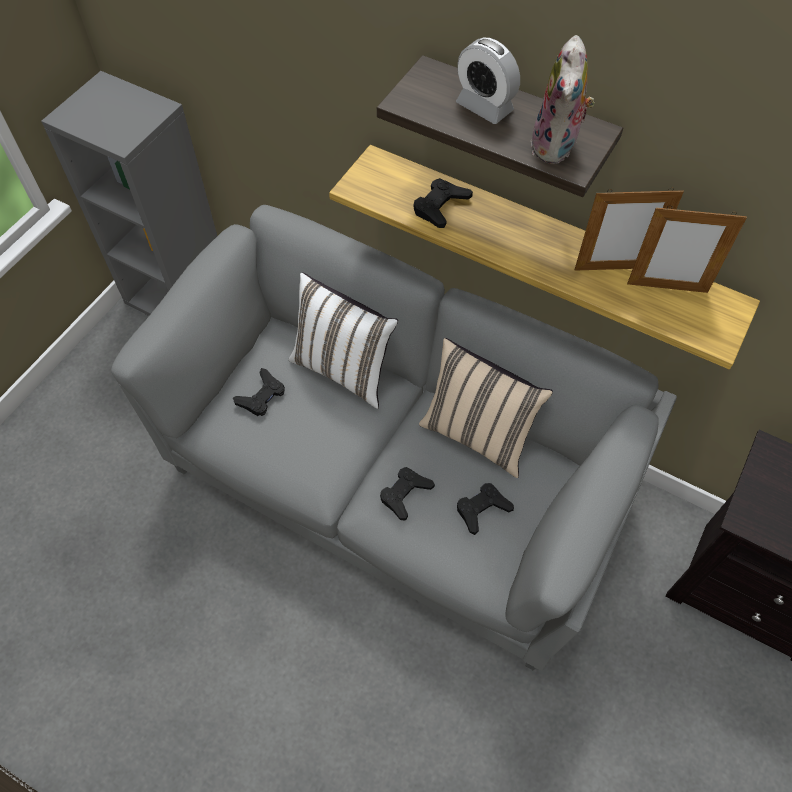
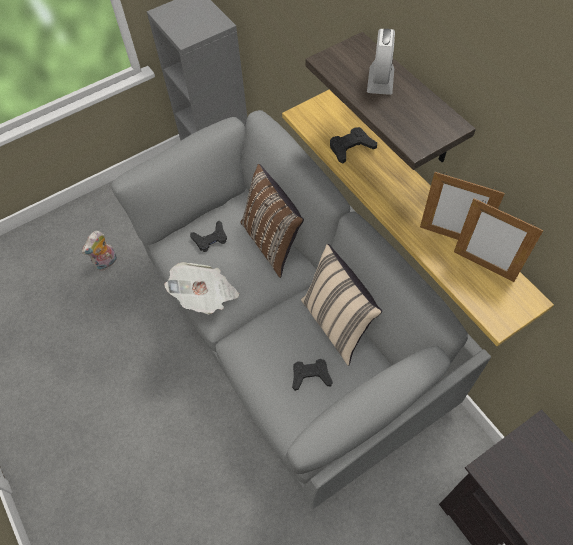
camera: 30 degrees right, 0 degrees up
(297, 470) = (205, 296): none -> newspaper
(344, 369) = (272, 242): white pillow -> brown pillow
(405, 494) = (265, 342): black game controller -> none
(484, 107) = (380, 81): alarm clock -> alarm clock turned 150 degrees counterclockwise
(556, 147) = (413, 126): plush toy -> plush toy (107, 263)

